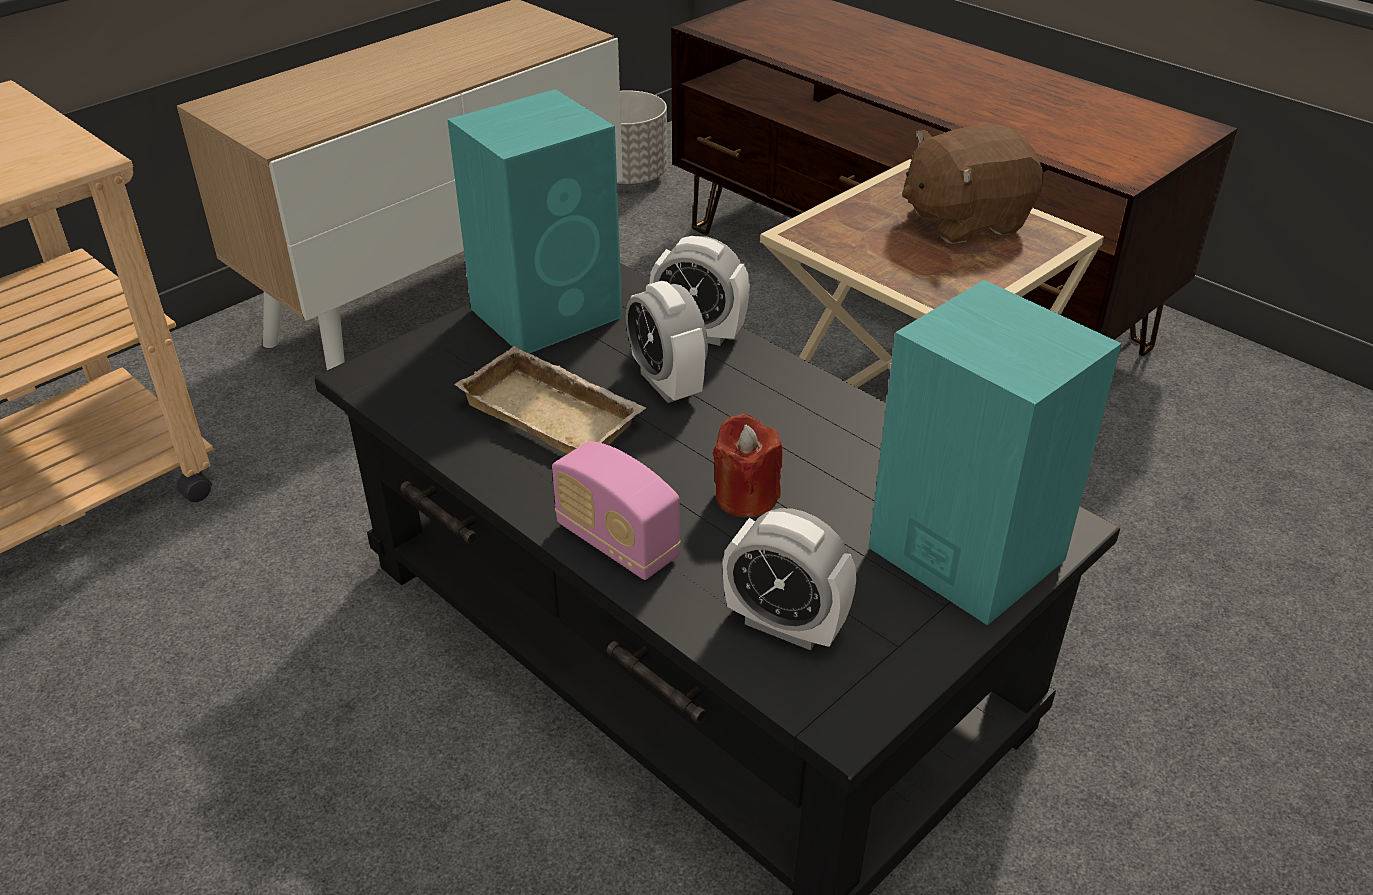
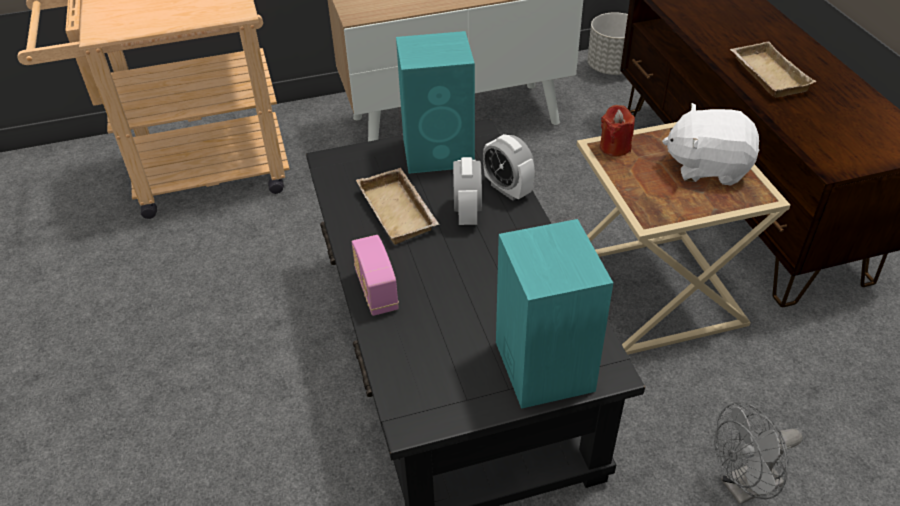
camera: 30 degrees right, 5 degrees up
(746, 497) = (456, 291): red candle -> red candle (614, 147)
(785, 625) = (421, 365): alarm clock -> none
(944, 92) = (766, 75): none -> beige tray
(964, 220) = (707, 167): brown plush toy -> white plush toy
(1206, 656) = (743, 487): none -> grey fan

